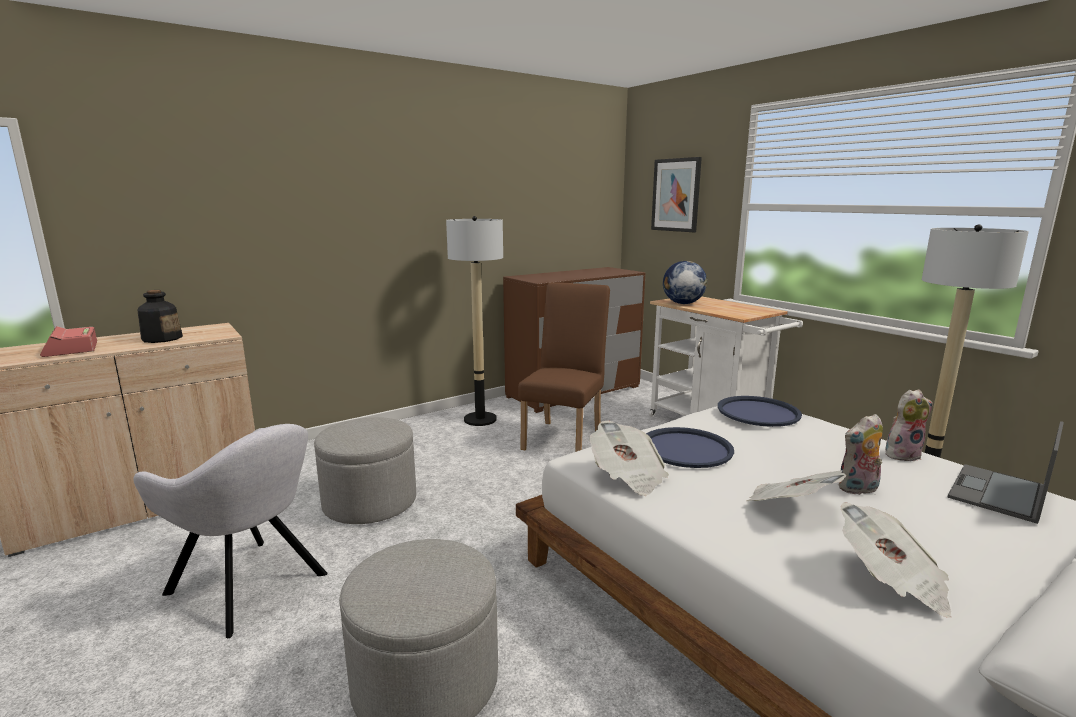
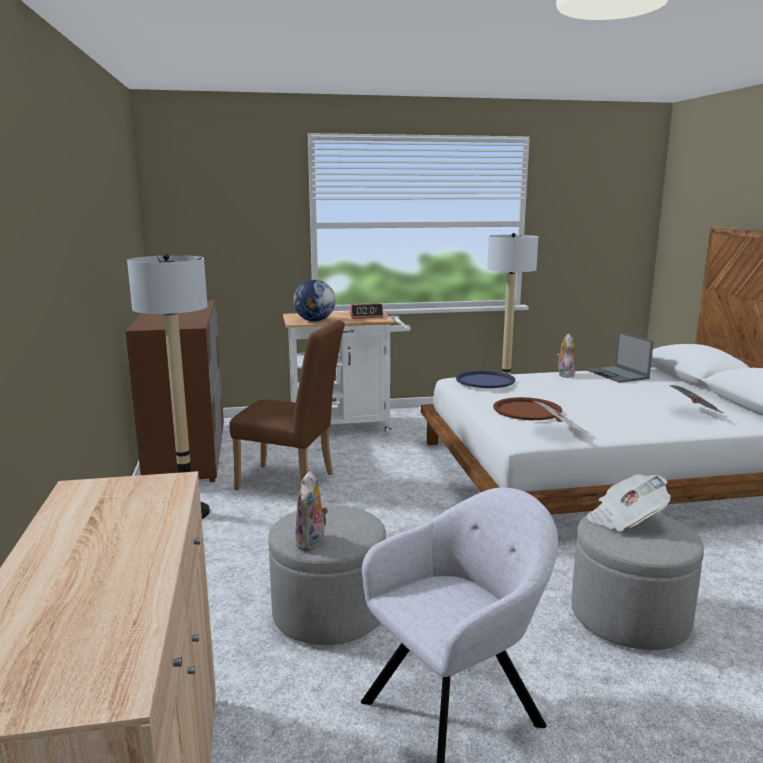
camera: 65 degrees left, 0 degrees up
(71, 349) = (91, 600): alarm clock -> alarm clock (366, 316)
(162, 338) = (121, 524): bottle -> none
(565, 436) = (292, 482): brown chair -> brown chair turned 150 degrees clockwise
(676, 195) = (226, 215): picture -> none
(686, 448) = (527, 410): blue tray -> brown tray
(789, 507) = (619, 409): newspaper -> newspaper (625, 520)
(858, 489) = (605, 392): plush toy -> plush toy (312, 542)

